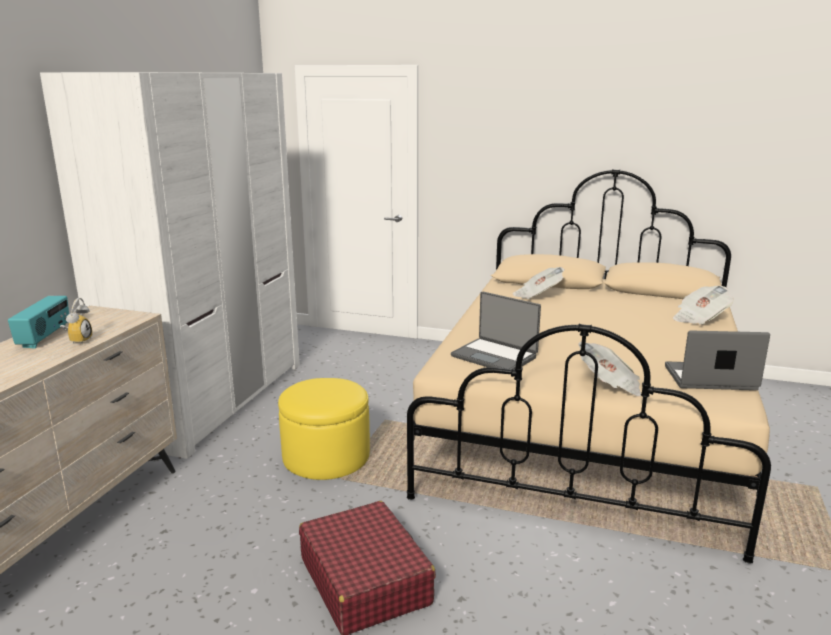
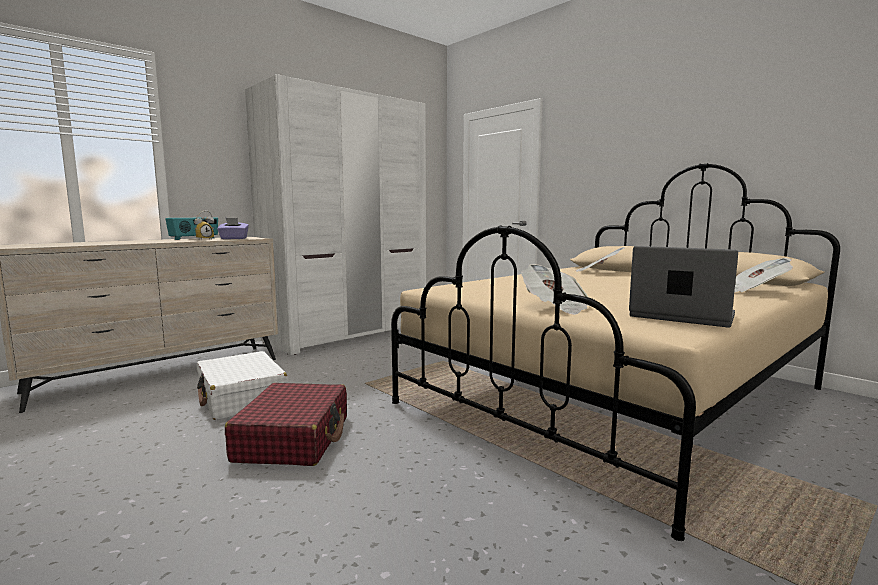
camera: 30 degrees right, 10 degrees down
(108, 326) = (233, 238): none -> purple tissue box
(223, 547) = (242, 398): none -> white suitcase
(326, 456) = (374, 371): yellow ottoman -> none
(495, 356) = (485, 288): laptop -> none

